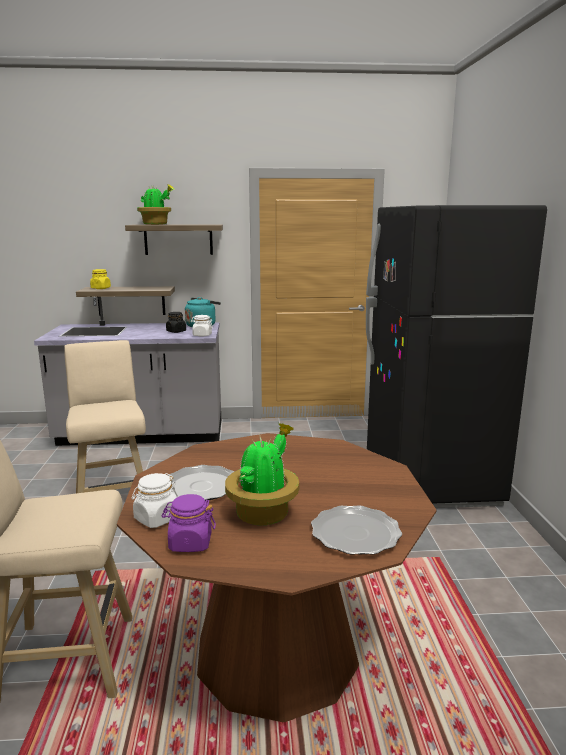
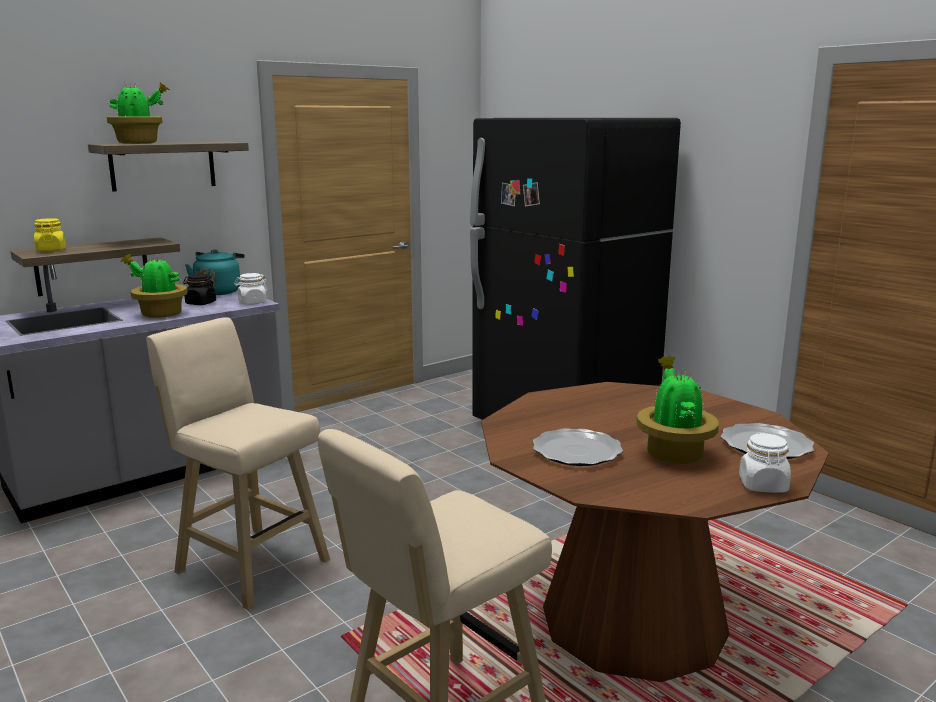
camera: 35 degrees left, 0 degrees up
(141, 335) = (159, 314): none -> potted plant
(156, 518) = (600, 487): white jar -> white jar (763, 485)
(190, 543) = (670, 493): purple jar -> none

